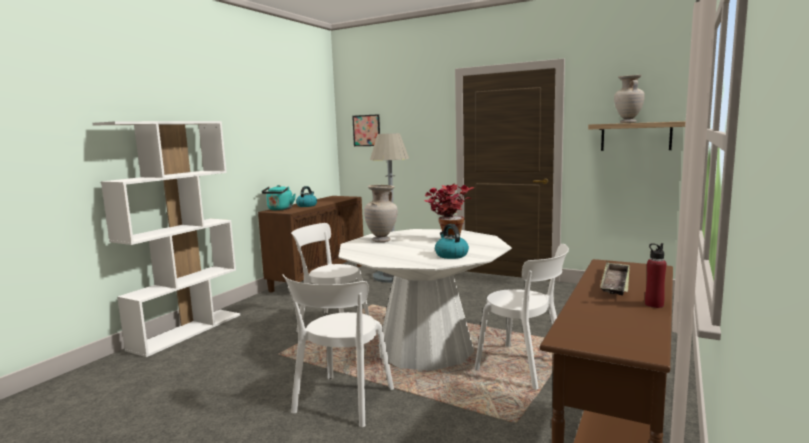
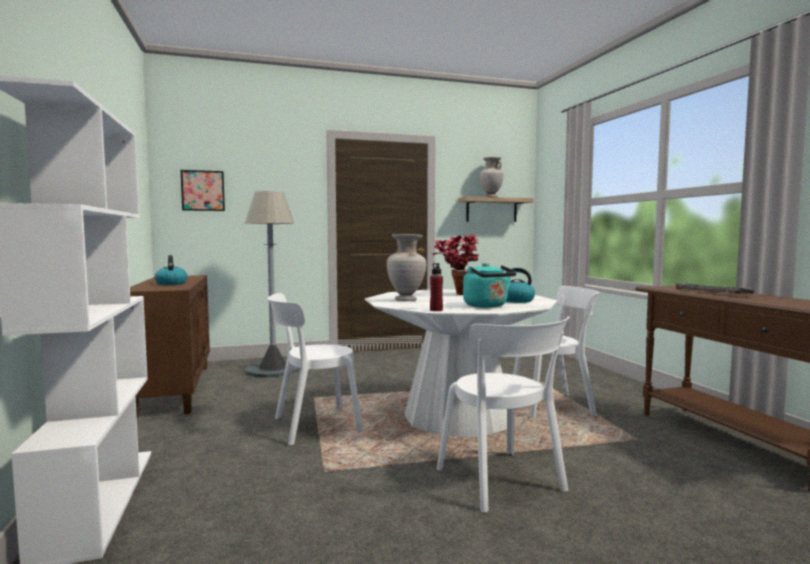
camera: 45 degrees left, 5 degrees down
(279, 209) = (146, 288): turquoise kettle -> turquoise kettle (487, 306)
(654, 305) = (773, 296): red bottle -> red bottle (436, 310)

